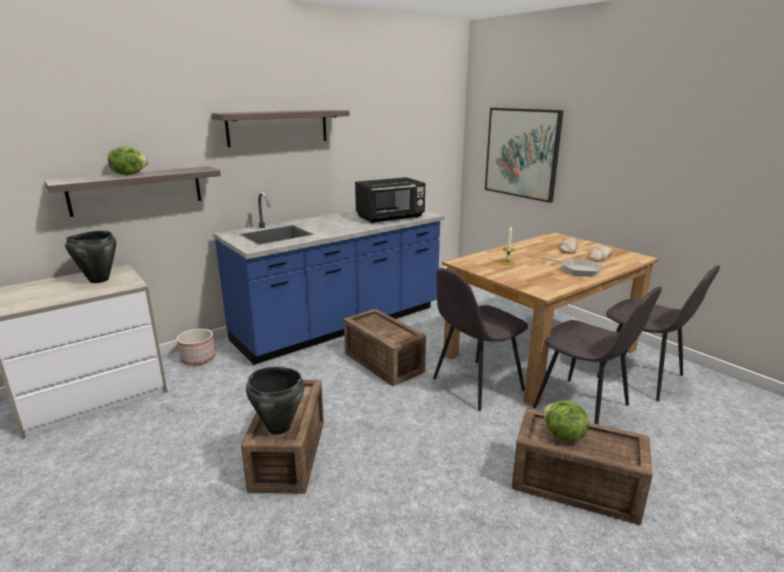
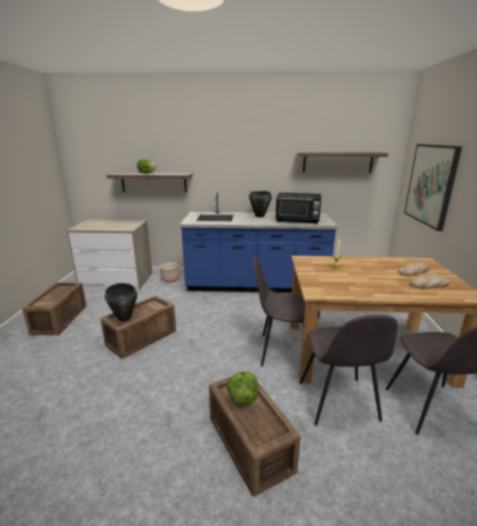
camera: 40 degrees right, 0 degrees up
(98, 280) = (123, 224): black cooking pot -> black cooking pot (259, 216)
(278, 127) = (237, 153): shelf -> shelf (337, 162)
(383, 362) = (249, 314): crate -> crate (61, 319)
(577, 270) = (382, 288): frying pan -> none

